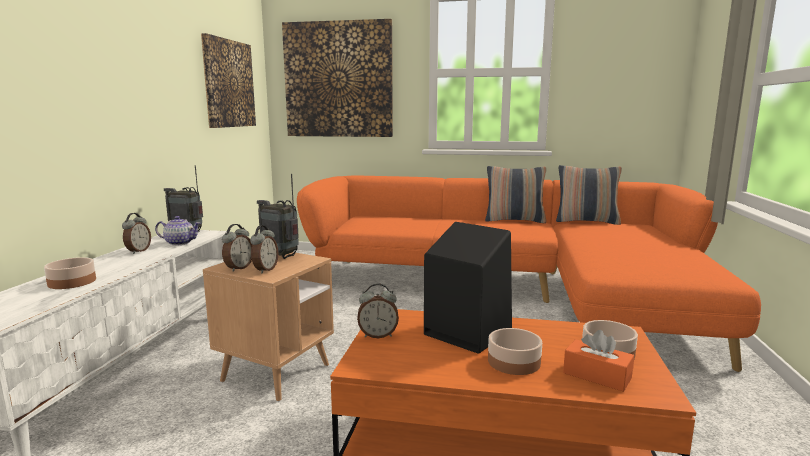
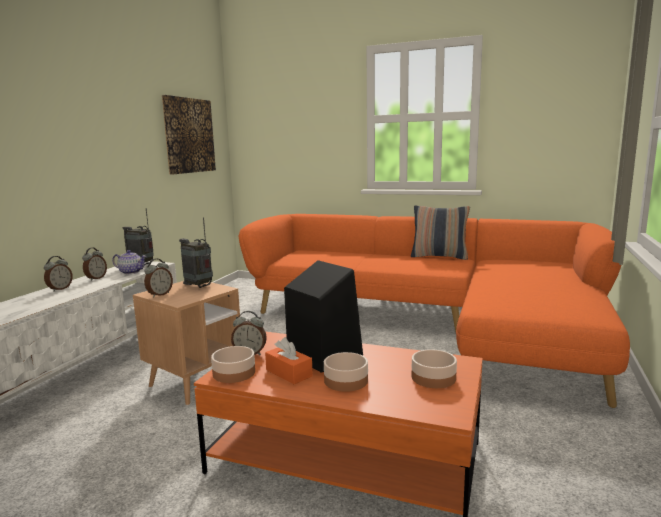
camera: 10 degrees right, 0 degrees up
(72, 282) = (36, 302): bowl -> bowl (234, 373)
(265, 270) = (179, 296): alarm clock -> alarm clock (59, 289)
(338, 80) = (288, 128): picture -> none
(586, 221) = (508, 259): pillow -> none
(597, 375) = (408, 396): orange tissue box -> orange tissue box (289, 373)

